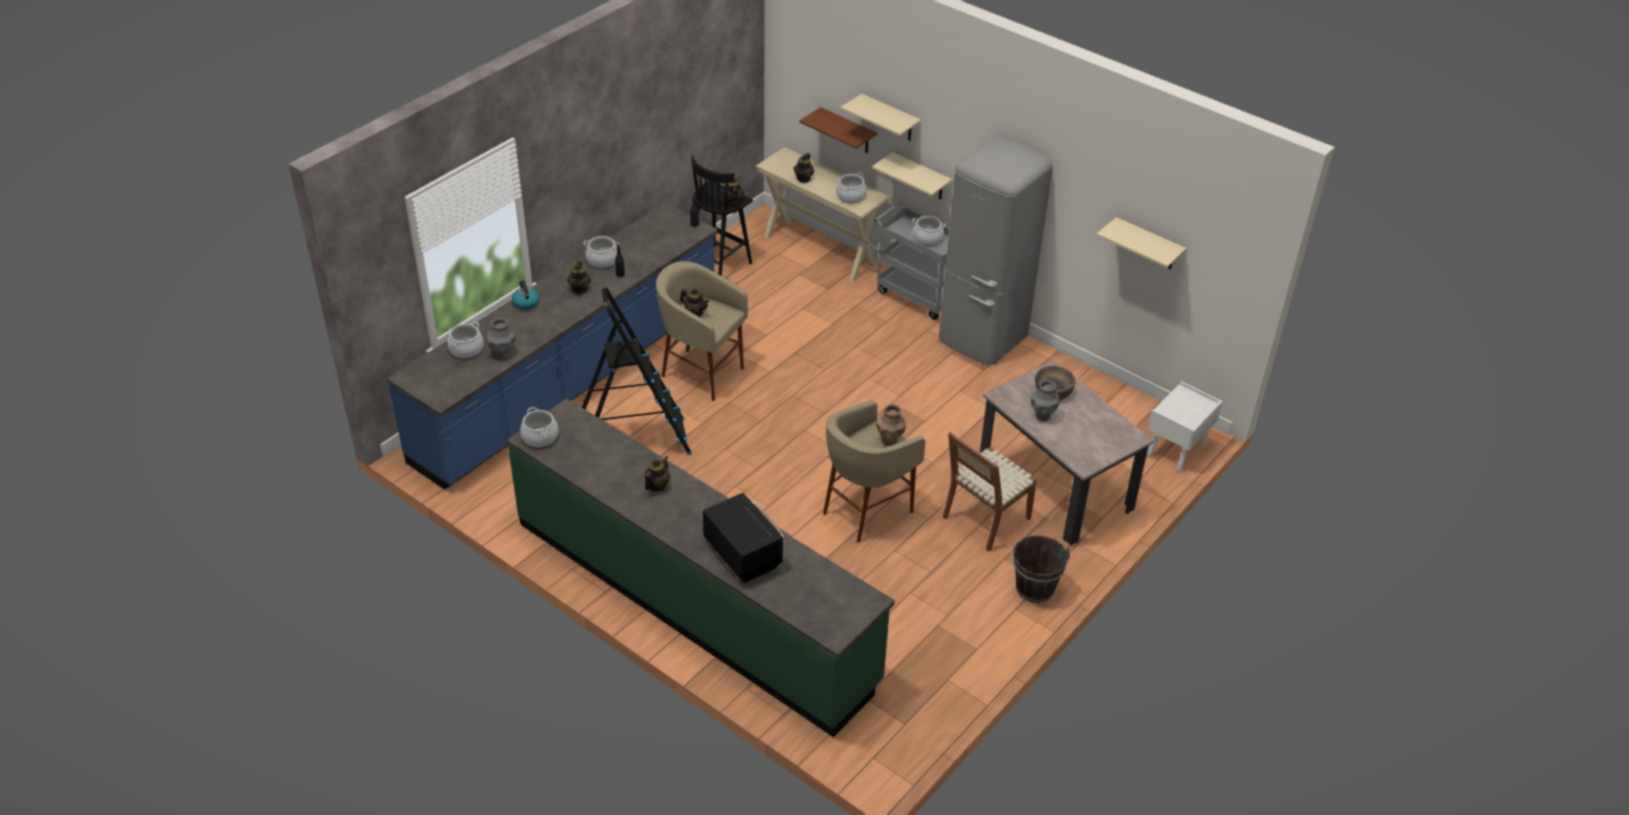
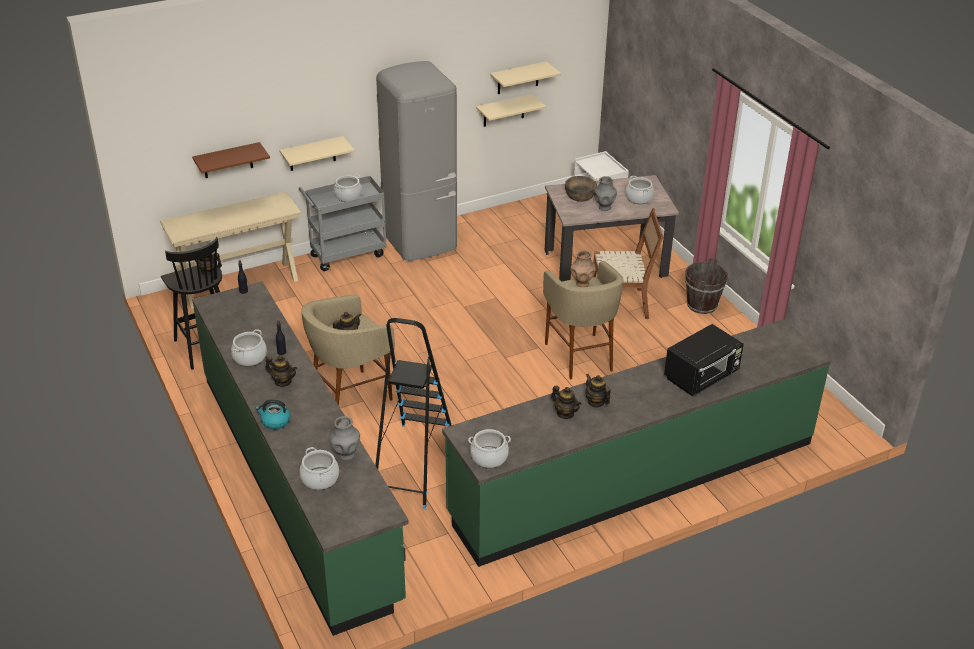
camera: 65 degrees left, 5 degrees down
(570, 382) = (298, 483): blue counter -> green counter
(743, 553) = (702, 377): black microwave -> black microwave turned 150 degrees clockwise
(803, 178) = (219, 223): teapot -> teapot (565, 413)
(850, 196) = (269, 208): cooking pot -> cooking pot (638, 198)
(890, 118) = (271, 120): beige shelf -> beige shelf (503, 111)
(984, 520) = (622, 305): chair -> chair turned 75 degrees counterclockwise

